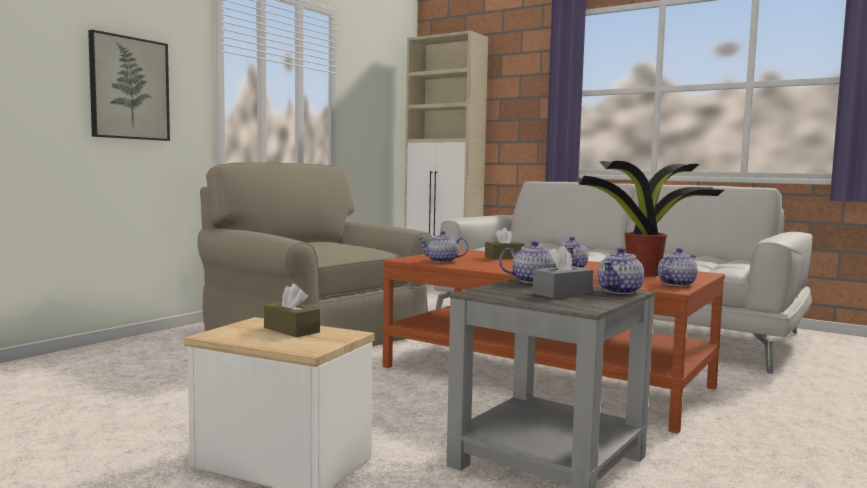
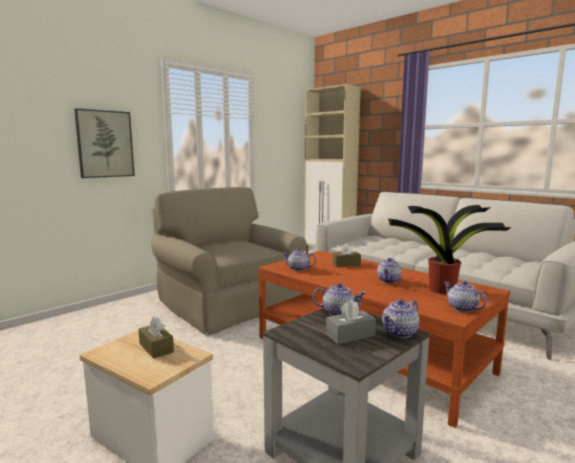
camera: 10 degrees right, 5 degrees up
(676, 284) = (462, 308): teapot -> teapot turned 90 degrees counterclockwise

